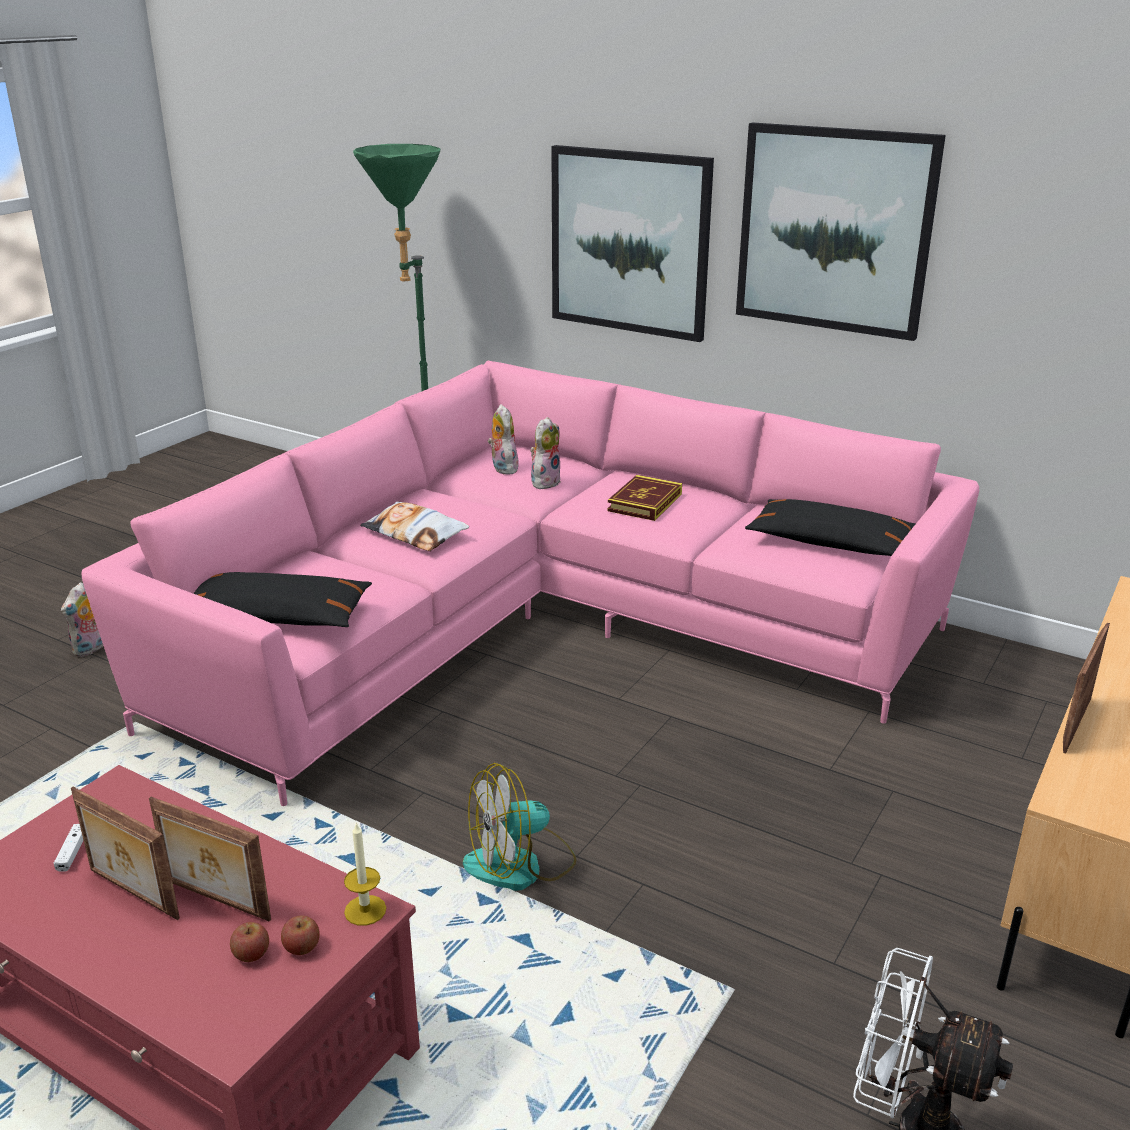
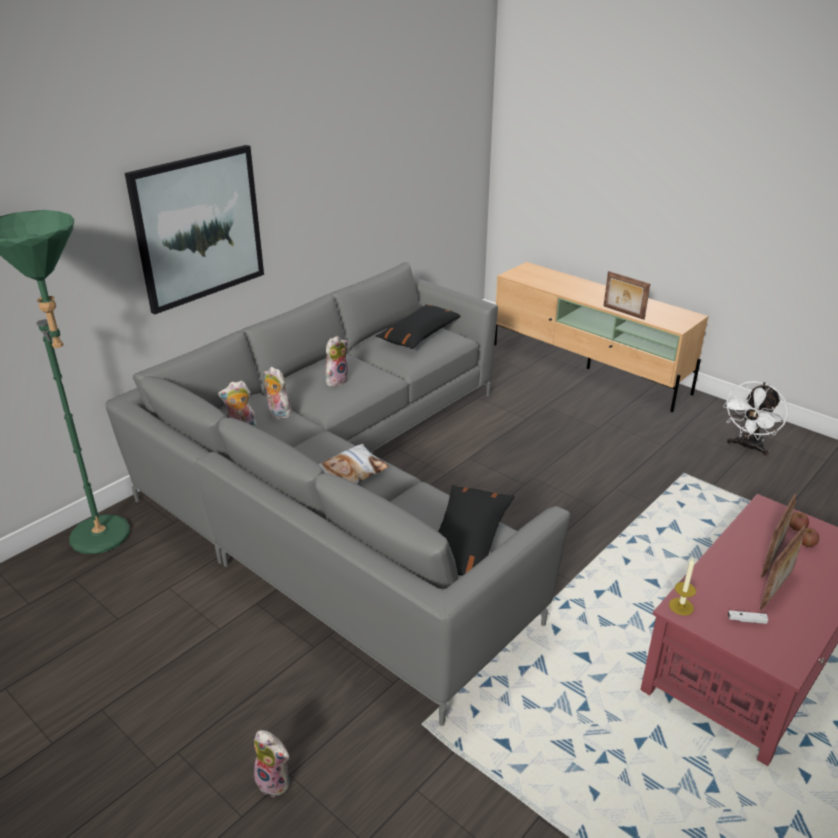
camera: 80 degrees left, 5 degrees up
(365, 910) = (765, 508): candle -> candle (681, 606)
(520, 864) = (601, 526): fan -> none
(542, 626) = (345, 494): pink sofa -> grey sofa
(645, 502) = (336, 380): book -> plush toy
(834, 230) = (320, 167): picture -> none

